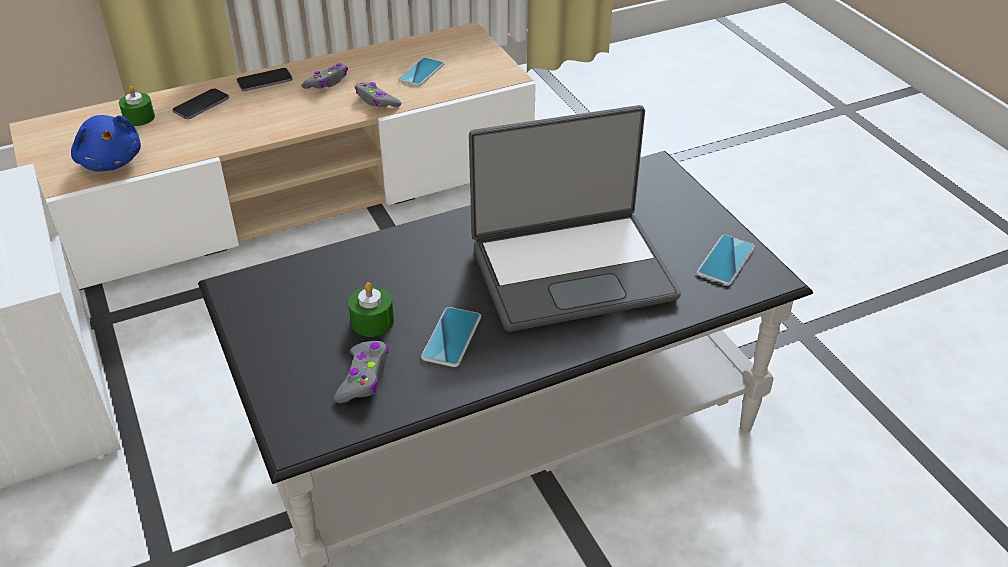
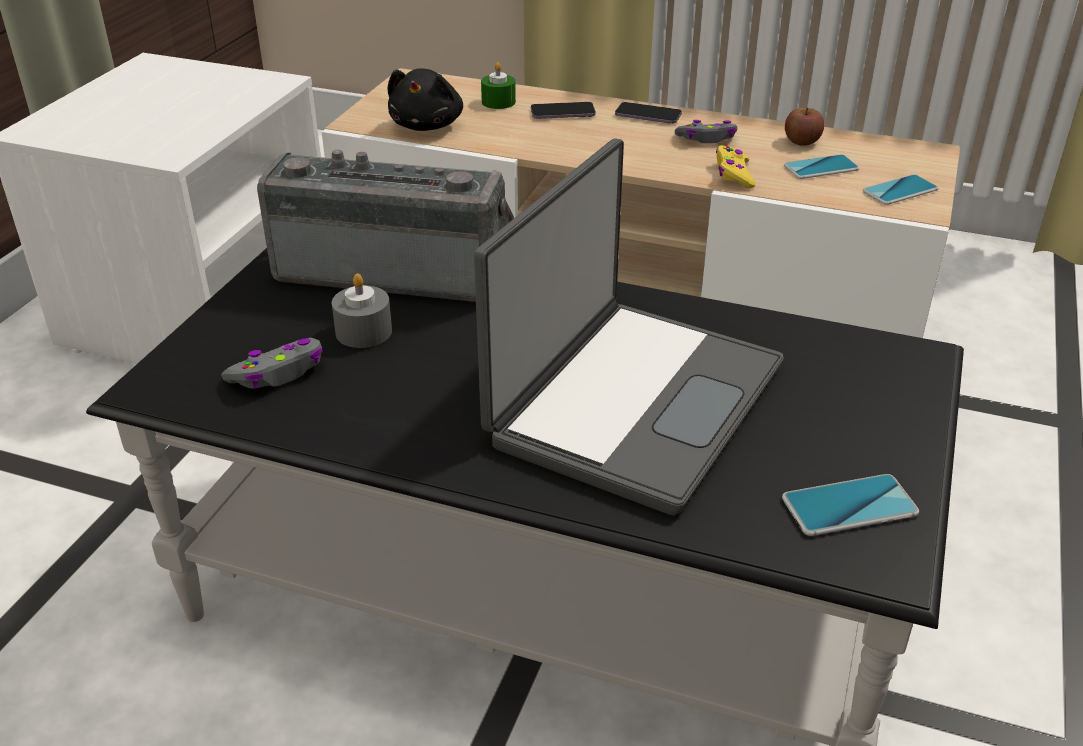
camera: 45 degrees right, 5 degrees down
(110, 161) = (427, 125): blue plush toy -> black plush toy
(327, 273) = (394, 270): none -> radio
(372, 321) = (364, 331): green candle -> grey candle
(377, 101) = (733, 174): grey game controller -> yellow game controller
(387, 58) = (802, 141): none -> apple
(451, 337) = (407, 389): phone -> phone (900, 191)
(571, 270) = (632, 402): laptop -> laptop turned 90 degrees counterclockwise

